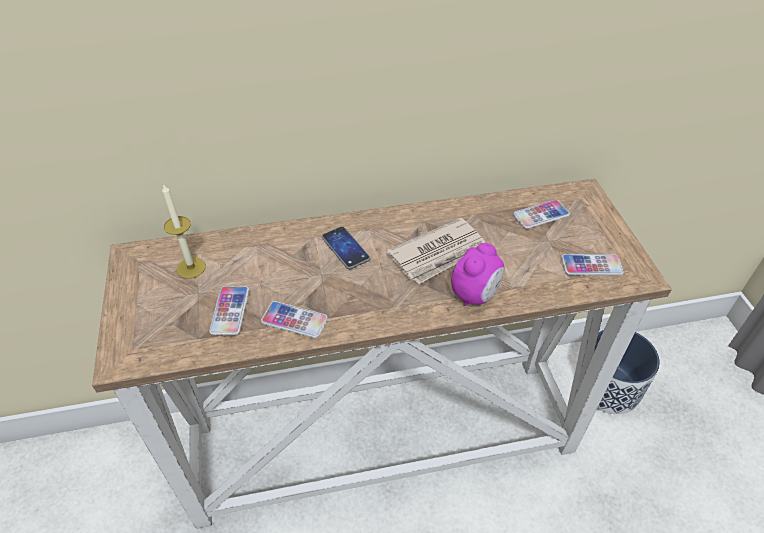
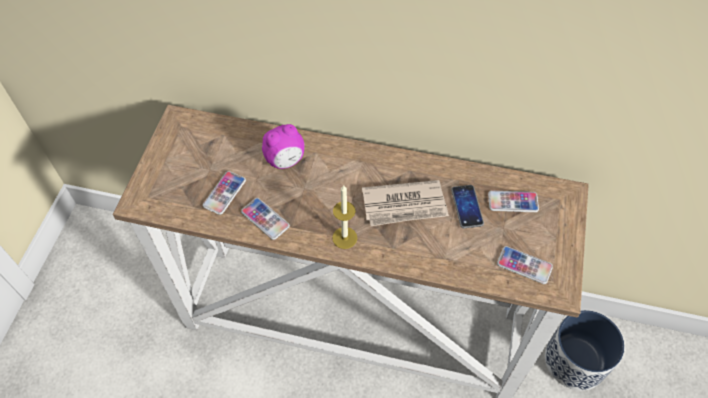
camera: 25 degrees right, 10 degrees up
(191, 267) = (214, 146): candle -> candle (344, 238)
(345, 248) = (334, 172): phone -> phone (467, 207)
(475, 295) = (411, 252): alarm clock -> alarm clock (285, 160)

